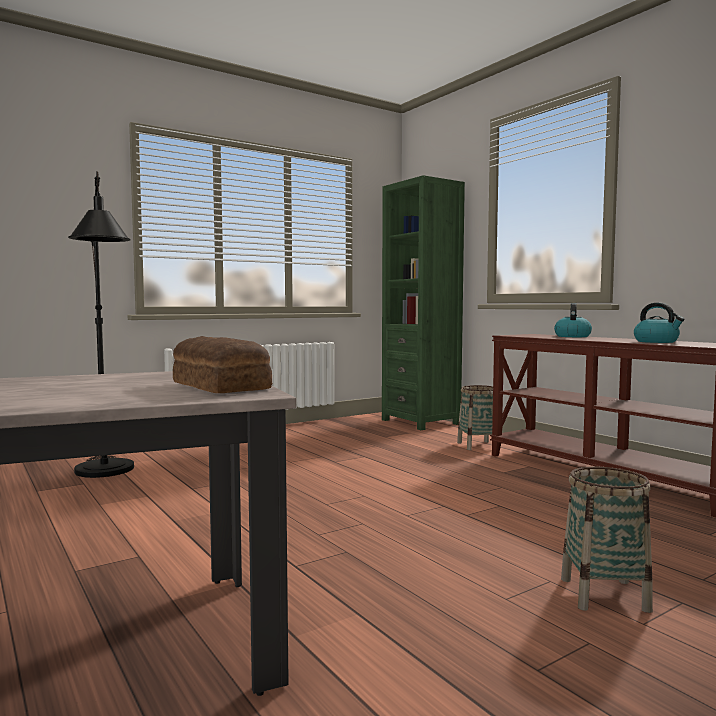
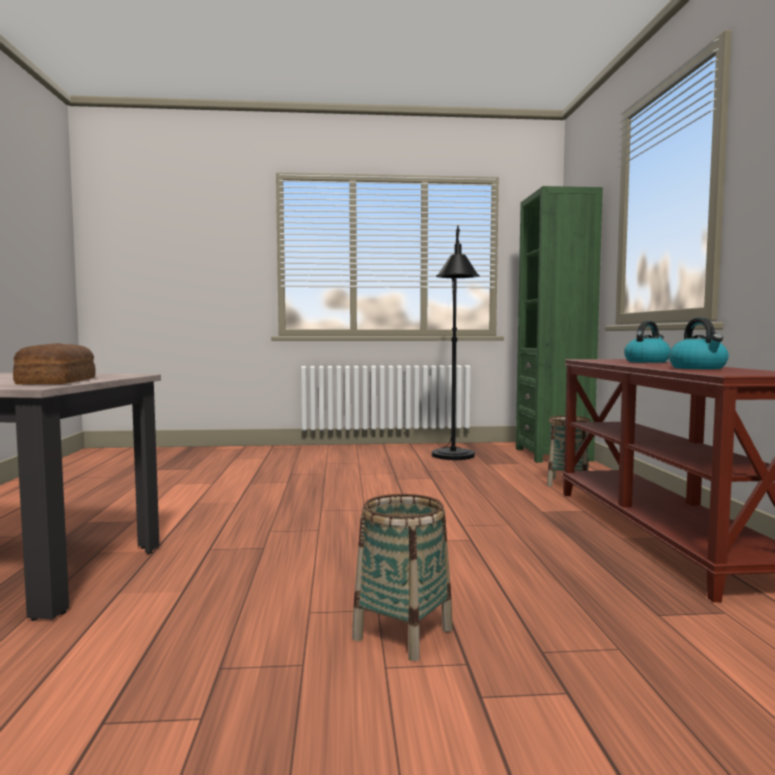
camera: 30 degrees right, 0 degrees up
(105, 474) = (216, 464): black floor lamp -> black floor lamp (453, 458)

